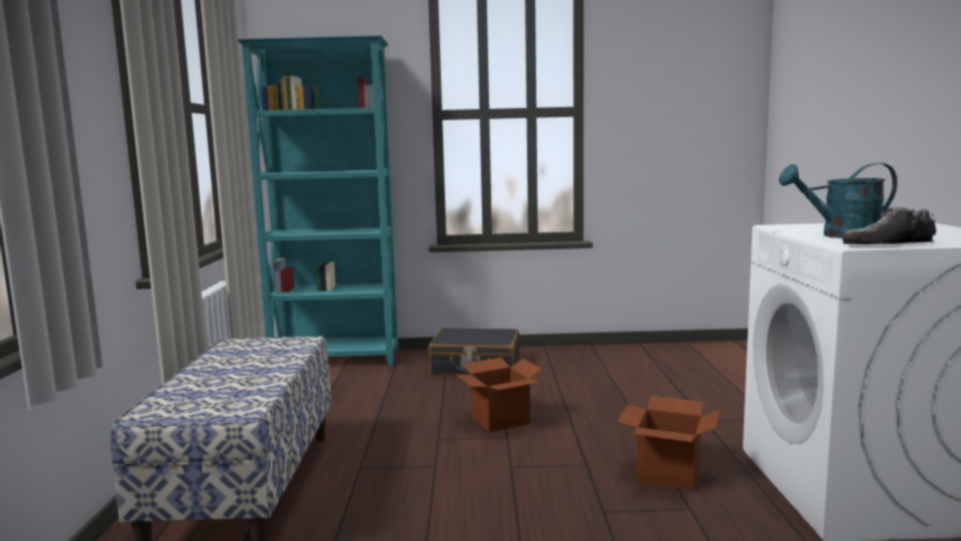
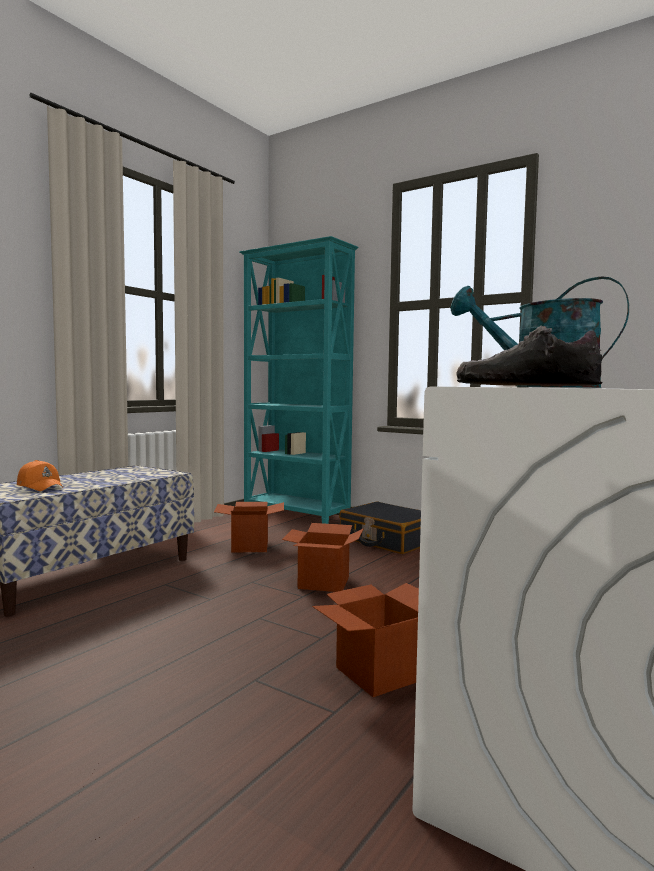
camera: 35 degrees right, 5 degrees down
(219, 391) = (40, 486): none -> orange cap
(362, 406) = (250, 547): none -> cardboard box

